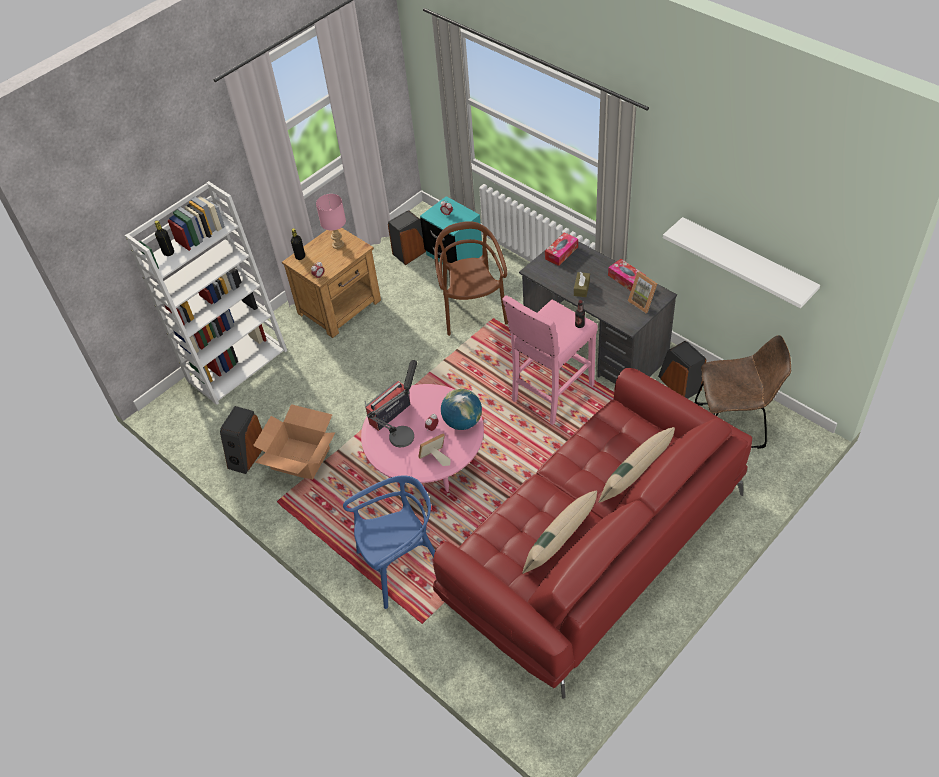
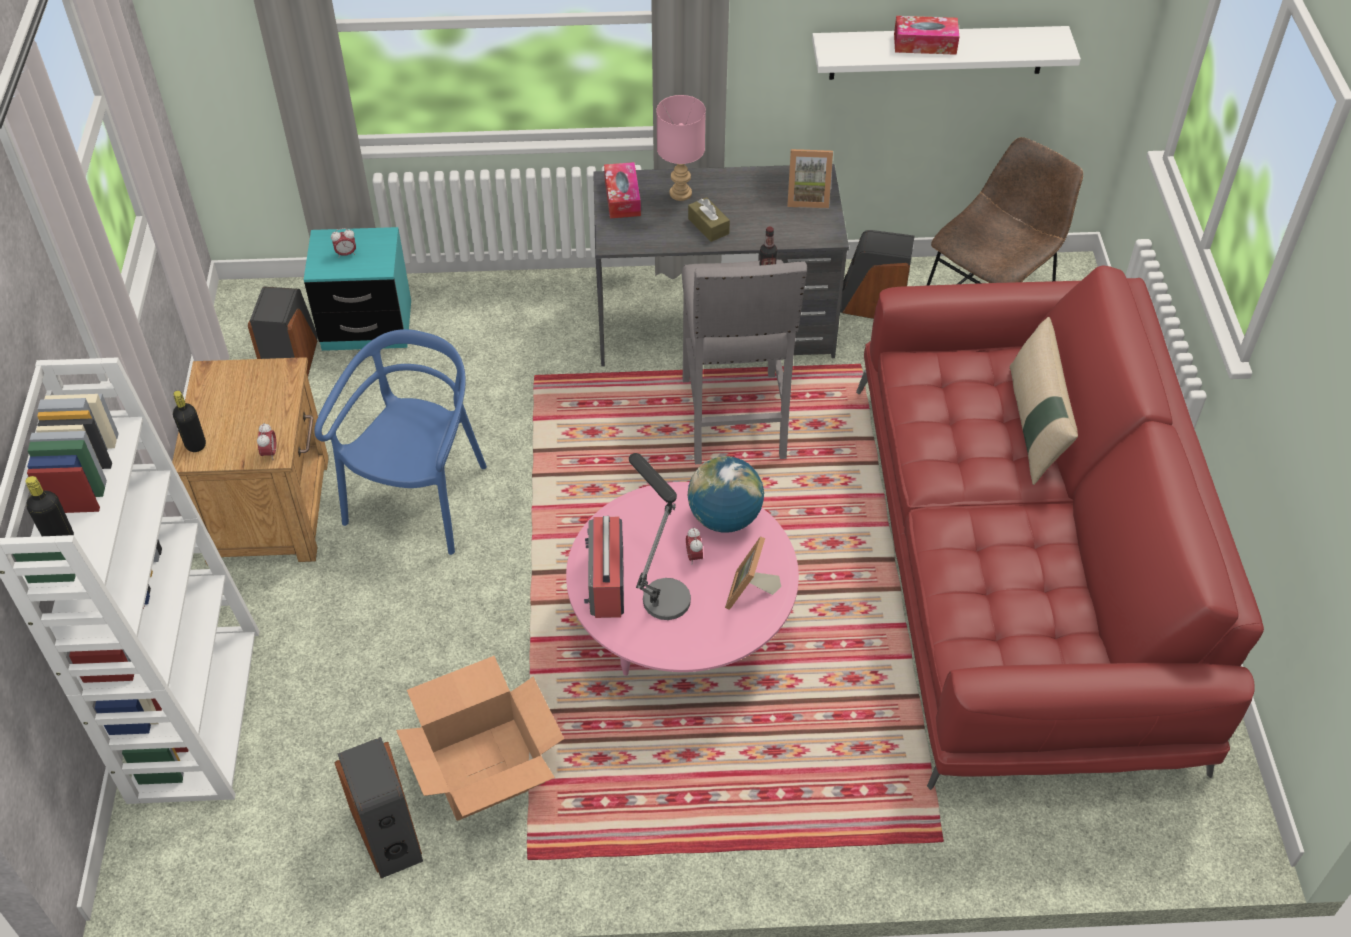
camera: 50 degrees left, 0 degrees up
(338, 245) = (241, 389): pink table lamp -> pink table lamp (681, 194)
(401, 566) = (821, 792): blue chair -> blue chair (420, 498)
(472, 310) = (490, 384): brown chair -> none
(551, 393) = (734, 421): pink stool -> grey stool
(559, 545) = (1056, 572): beige pillow -> none
(626, 279) = (750, 182): tissue box -> tissue box (925, 44)

